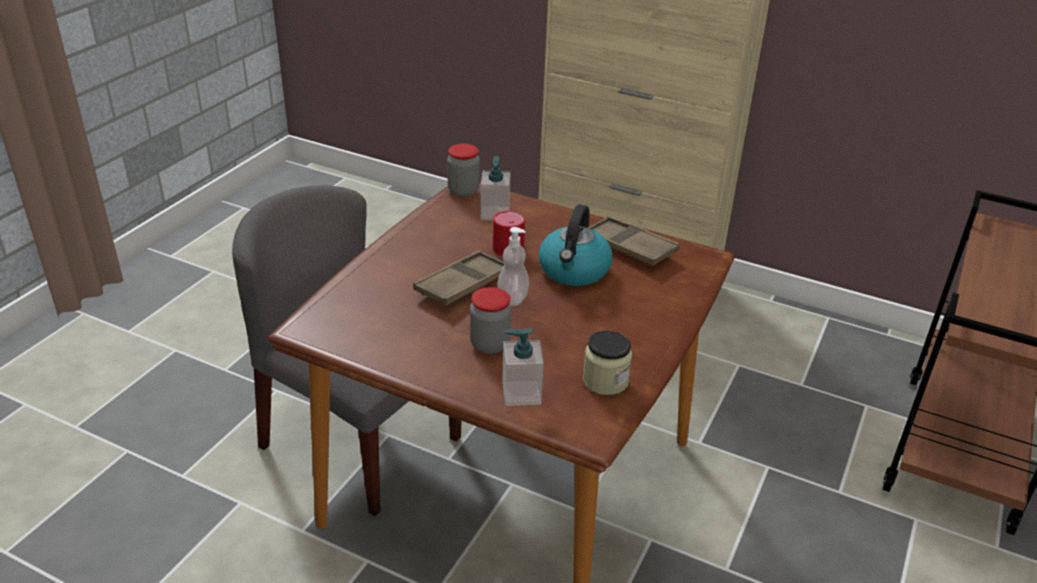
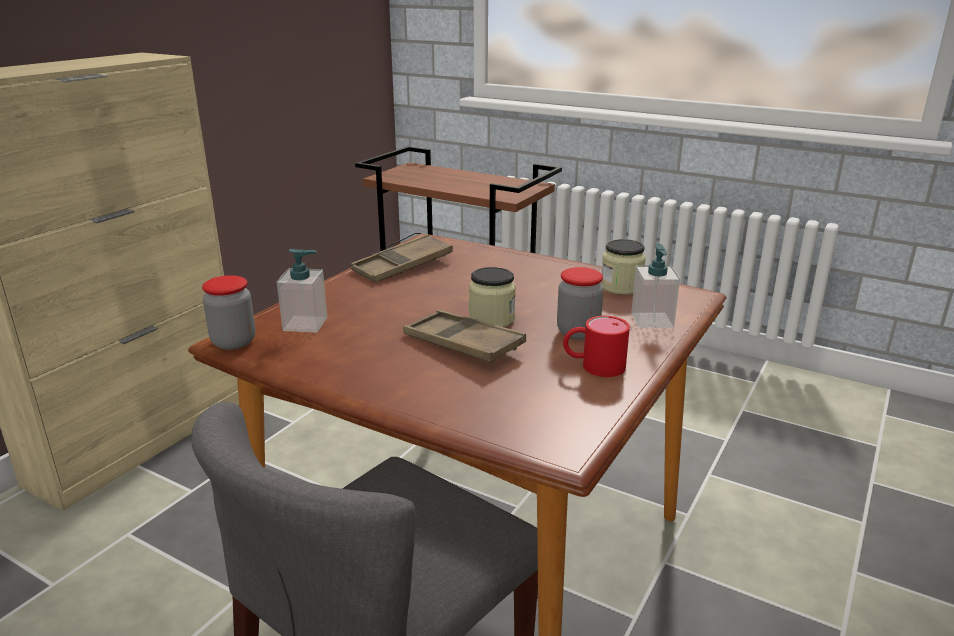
camera: 85 degrees left, 10 degrees down
(508, 243) = (379, 318): red mug -> red mug (593, 365)
(512, 298) = (492, 319): soap dispenser -> jar
(574, 271) = (443, 290): kettle -> none

